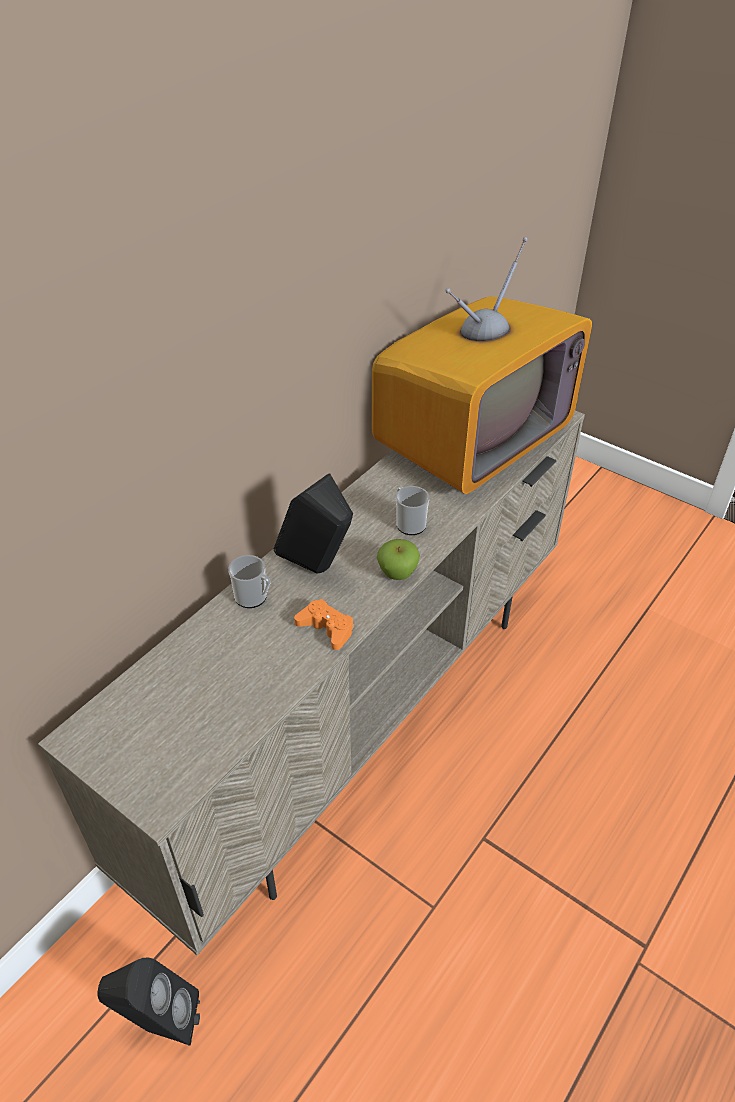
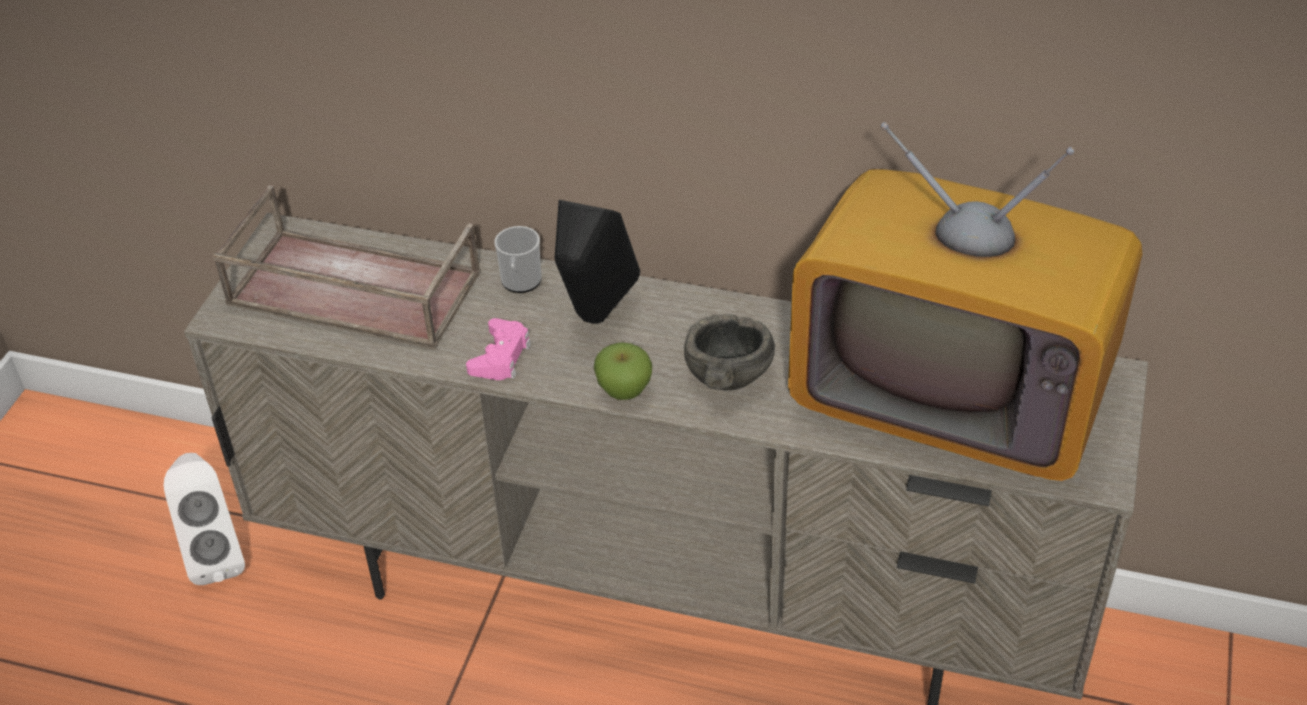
camera: 70 degrees right, 0 degrees up
(159, 1023) = (216, 556): black speaker -> white speaker
(189, 703) = (351, 290): none -> brown tray
(326, 628) = (500, 357): orange game controller -> pink game controller
(409, 523) = (727, 374): mug -> grey bowl

